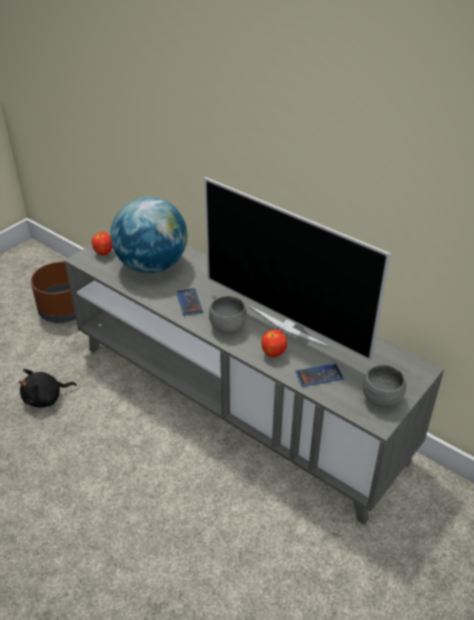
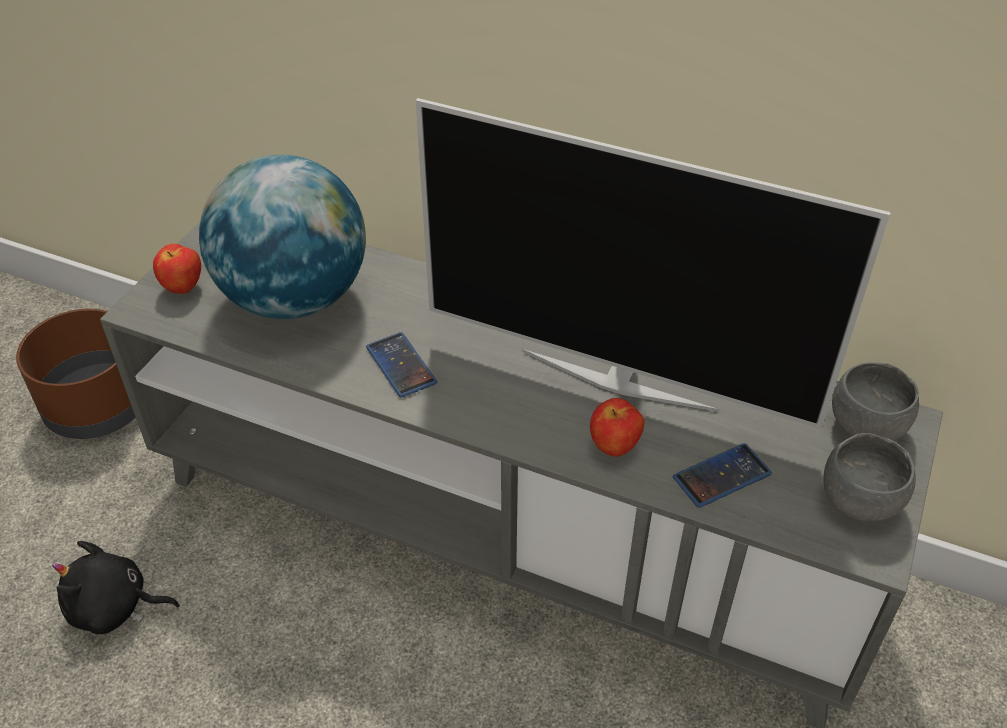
camera: 15 degrees left, 5 degrees up
(46, 398) = (114, 608): black plush toy -> black plush toy turned 45 degrees clockwise
(228, 326) = (500, 405): grey bowl -> grey bowl (867, 426)

